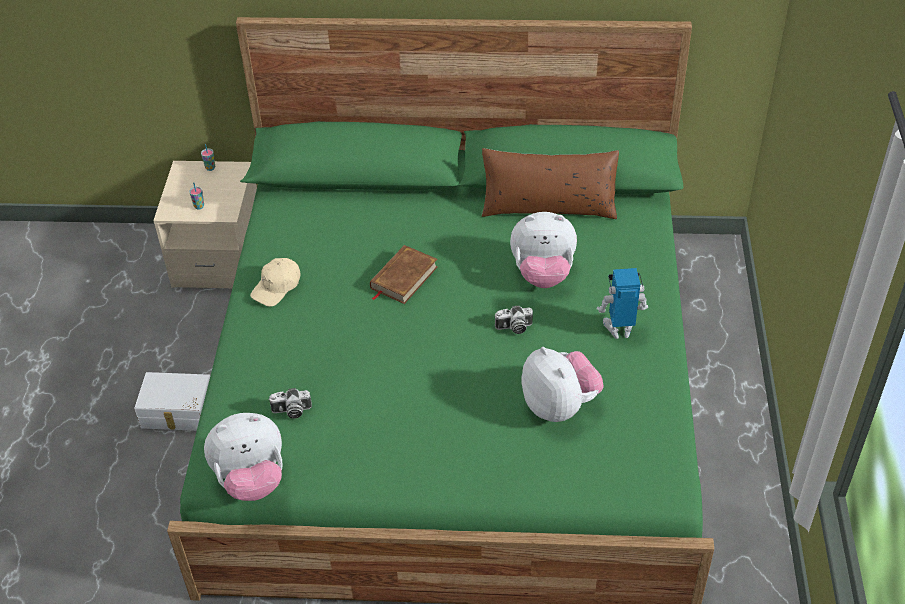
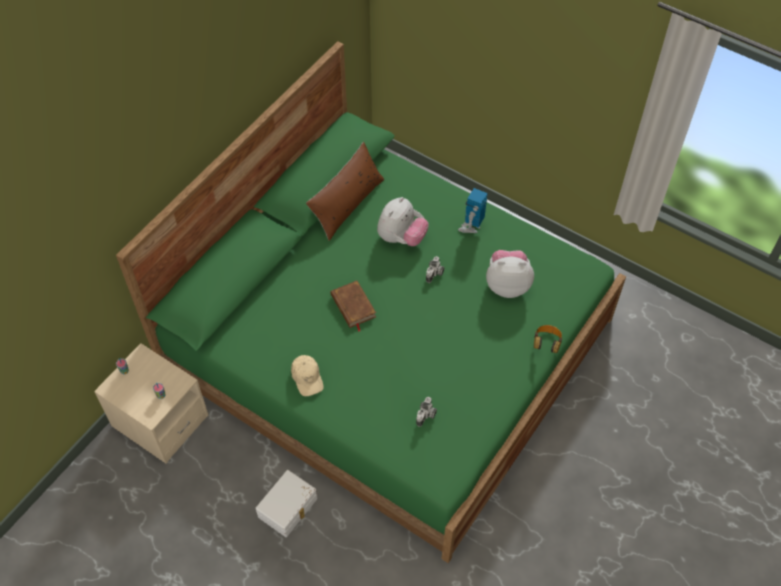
camera: 60 degrees left, 10 degrees up
(251, 479) = (461, 462): plush toy -> none
(496, 488) = (546, 343): none -> headphones

